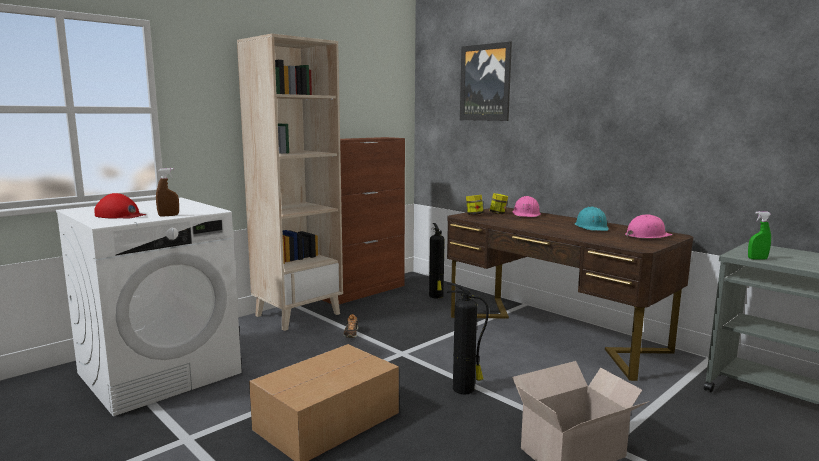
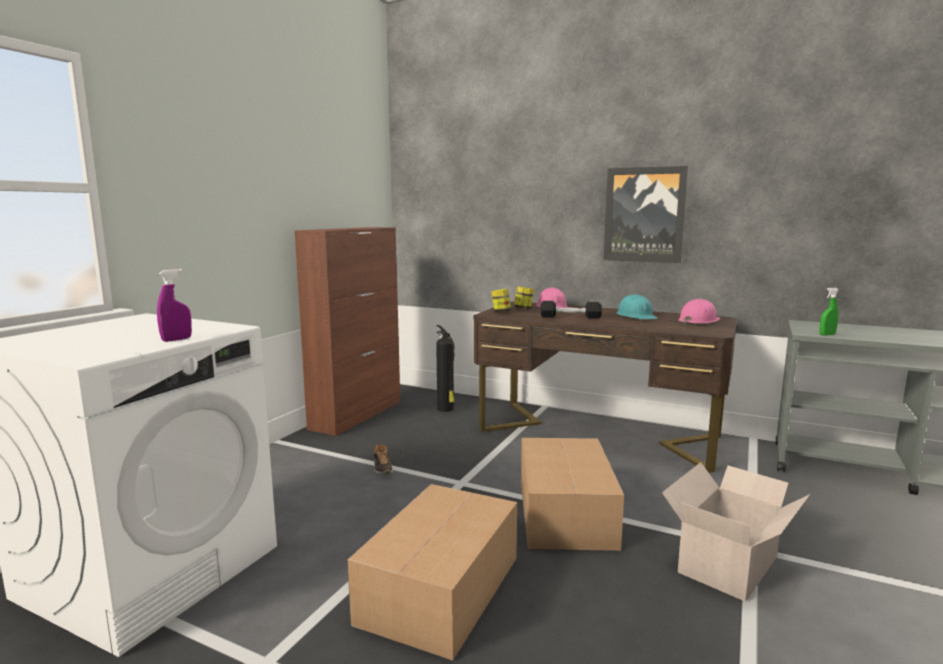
camera: 20 degrees left, 0 degrees up
(121, 215) = (95, 345): red cap -> none
(168, 215) = (176, 339): brown spray bottle -> purple spray bottle
(298, 314) = (296, 454): beige bookcase -> none
(465, 389) = (564, 514): fire extinguisher -> cardboard box
(485, 82) = (486, 163): picture -> picture (644, 215)
(527, 223) = (570, 317): none -> black dumbbell

